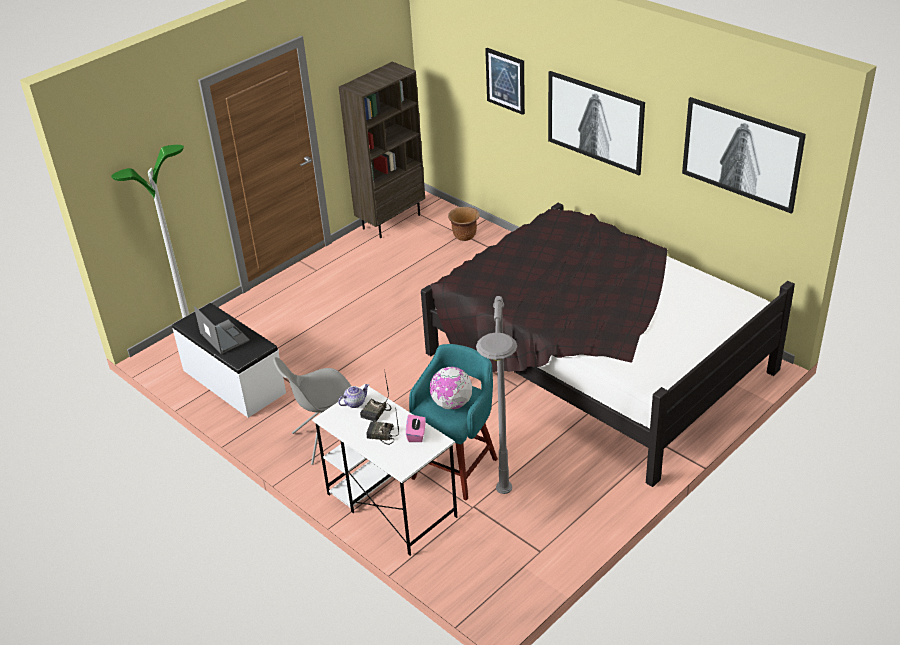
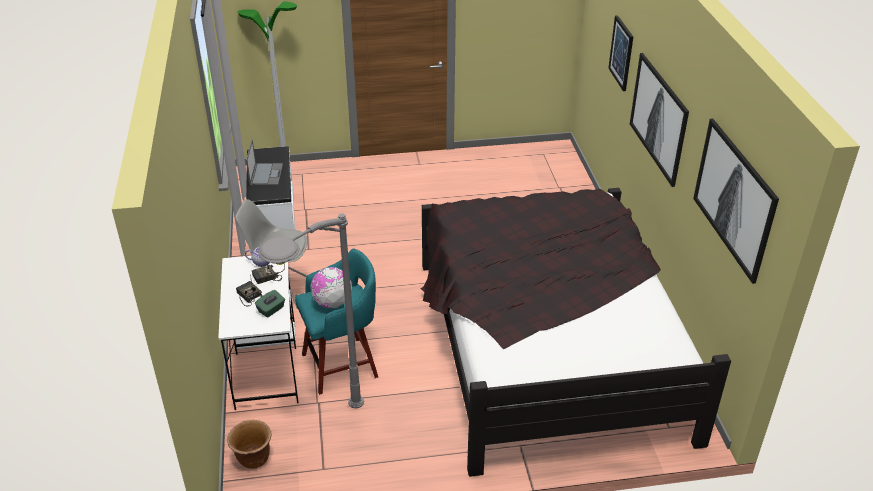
camera: 35 degrees right, 0 degrees up
(391, 221) = (516, 152): brown bookcase -> none
(416, 434) = (271, 310): pink tissue box -> green tissue box
(464, 236) = (560, 190): brown planter -> brown planter (253, 459)

